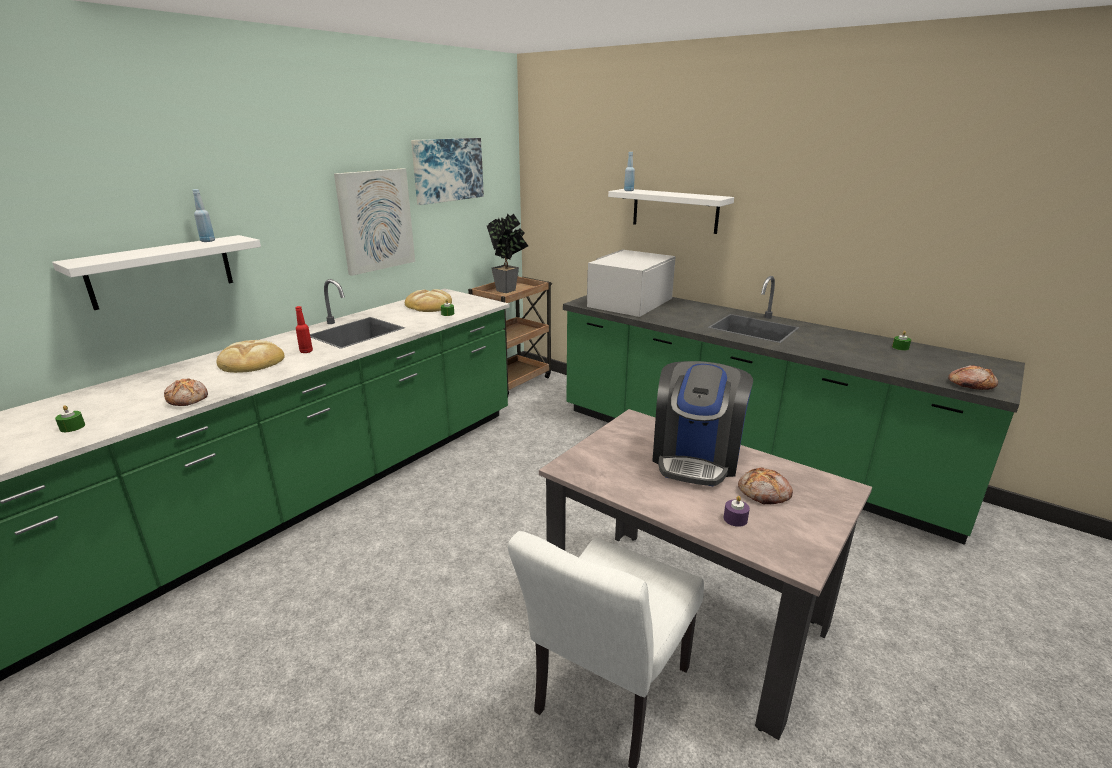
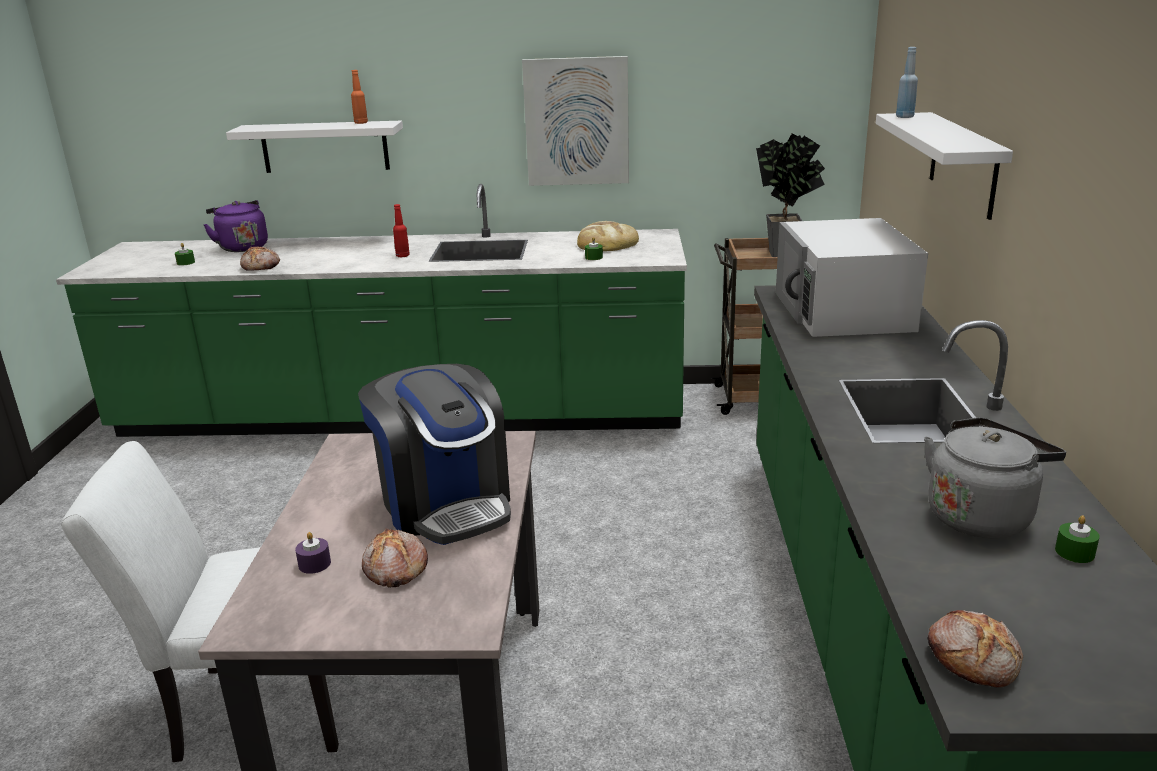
camera: 55 degrees right, 0 degrees up
(102, 395) = (242, 247): none -> purple kettle
(208, 241) = (361, 123): blue bottle -> orange bottle
(251, 361) = (355, 251): bread -> none
(447, 170) = (709, 60): picture -> none
(629, 302) = (843, 311): white microwave -> white microwave turned 90 degrees counterclockwise
(696, 458) = (445, 504): coffee machine -> coffee machine turned 105 degrees counterclockwise
(862, 349) = (981, 515): none -> grey kettle

